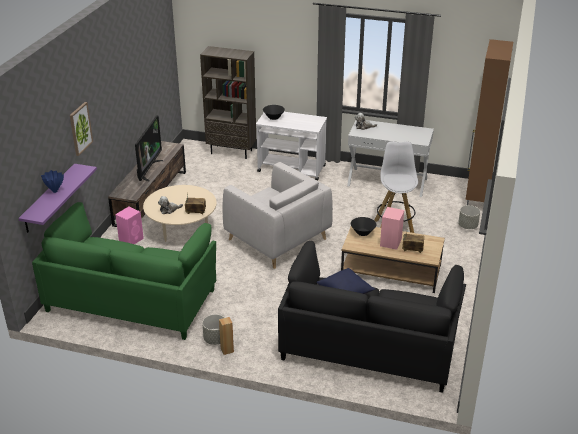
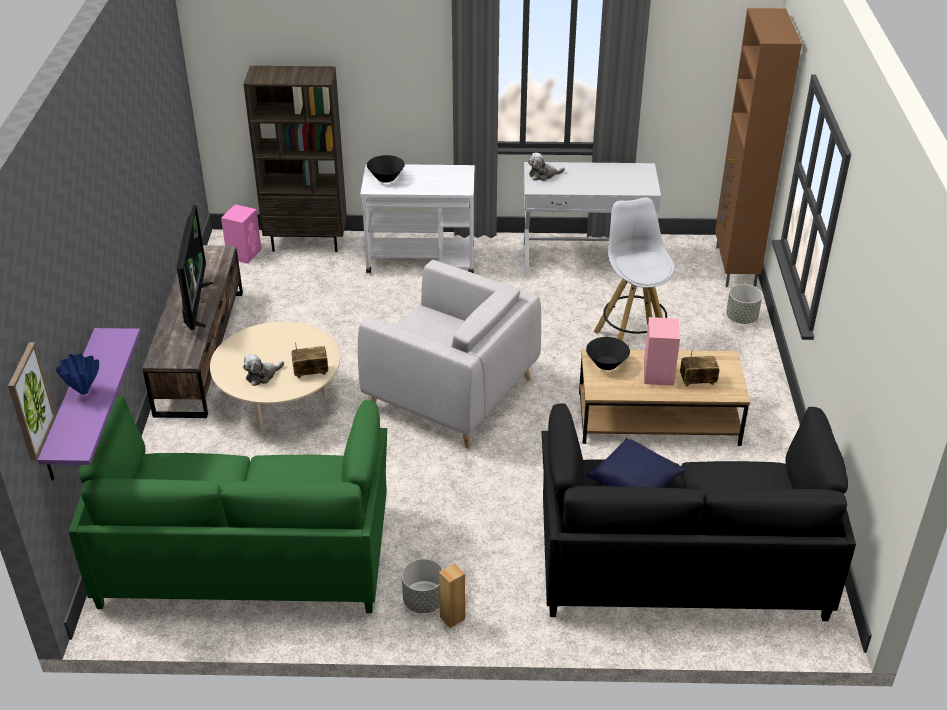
camera: 15 degrees left, 5 degrees up
(80, 128) = (94, 262): picture -> picture (29, 401)
(131, 239) = (198, 437): pink speaker -> pink speaker (244, 253)

